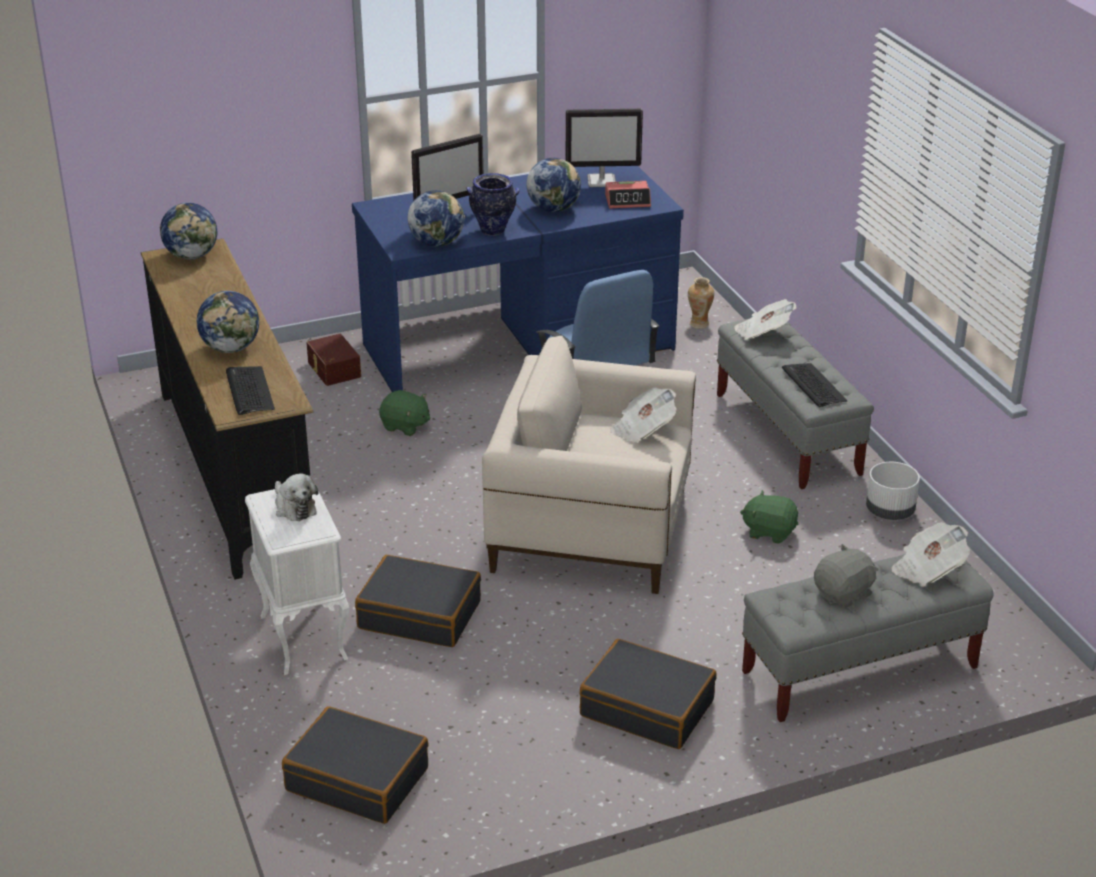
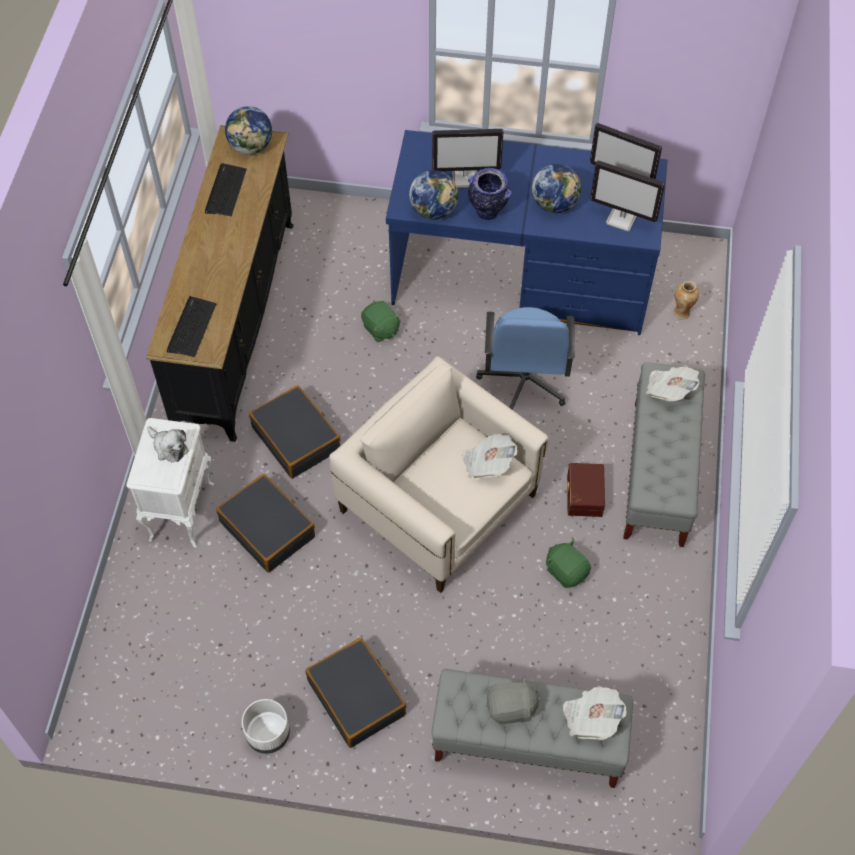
camera: 30 degrees right, 25 degrees up
(231, 348) = (210, 272): globe -> none
(294, 507) = (169, 447): plush toy -> plush toy turned 45 degrees counterclockwise
(333, 370) = (369, 242): brown storage box -> brown storage box (583, 495)
(358, 779) = (136, 659): black suitcase -> black suitcase (296, 438)
(628, 201) = (622, 219): alarm clock -> monitor
(813, 385) = (662, 471): keyboard -> keyboard (225, 190)
(890, 512) = (674, 596): white planter -> white planter (268, 734)

